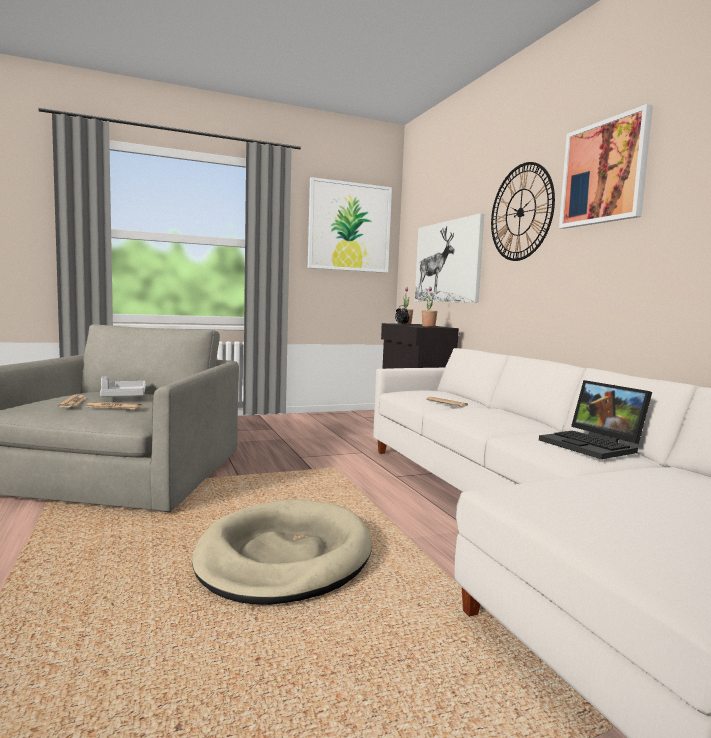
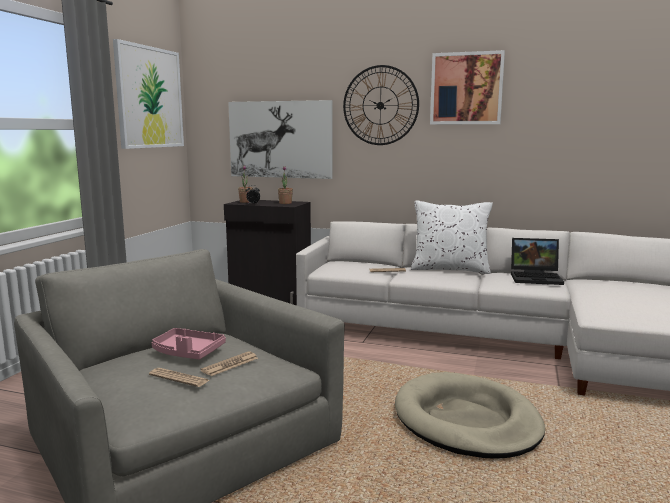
camera: 50 degrees left, 5 degrees up
(124, 396) = (187, 352): grey tray -> pink tray
(520, 416) = (450, 269): none -> white pillow

